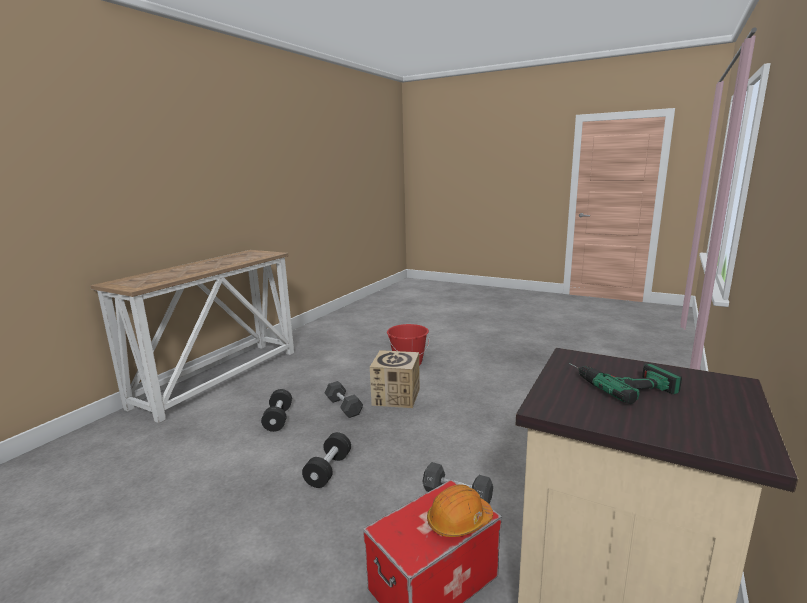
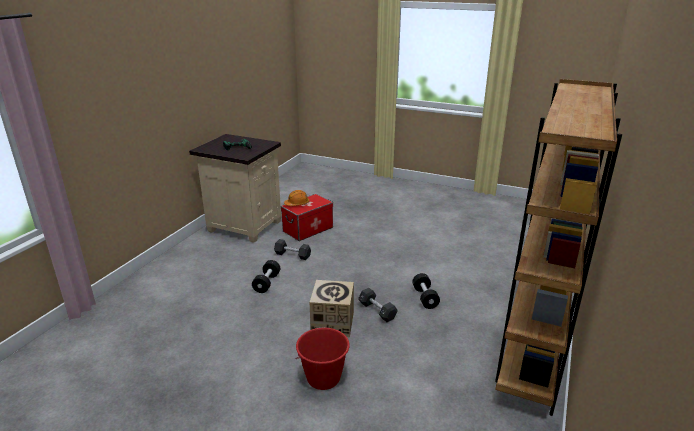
camera: 175 degrees right, 10 degrees up
(220, 377) = (532, 347): console table -> brown bookcase
(328, 470) = (367, 264): black dumbbell -> black dumbbell (267, 283)

